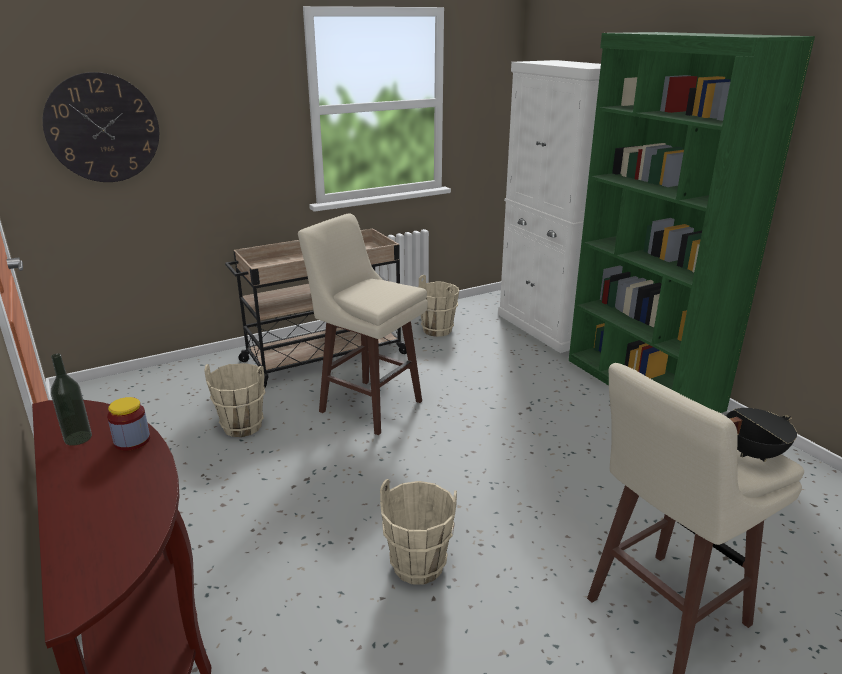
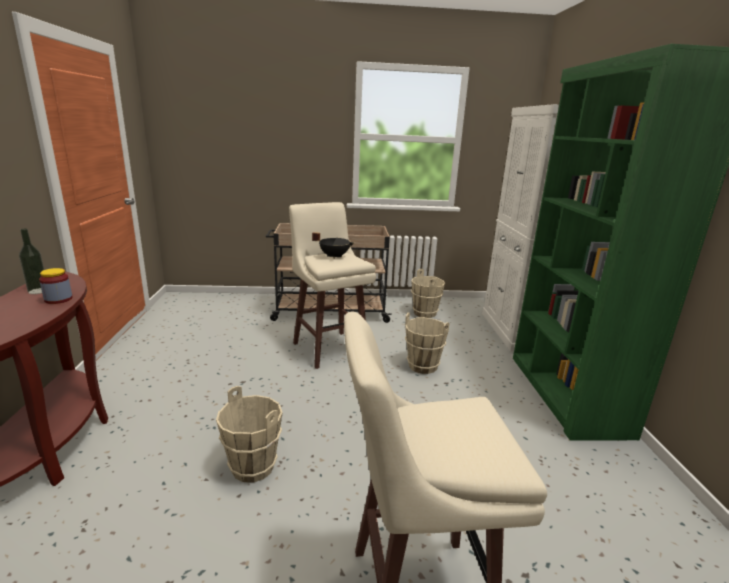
camera: 25 degrees right, 5 degrees down
(103, 128) = (214, 132): wall clock -> none
(242, 426) = (239, 338): beige bucket -> beige bucket (423, 366)
(751, 452) = (492, 451): black cooking pot -> black cooking pot (334, 256)

